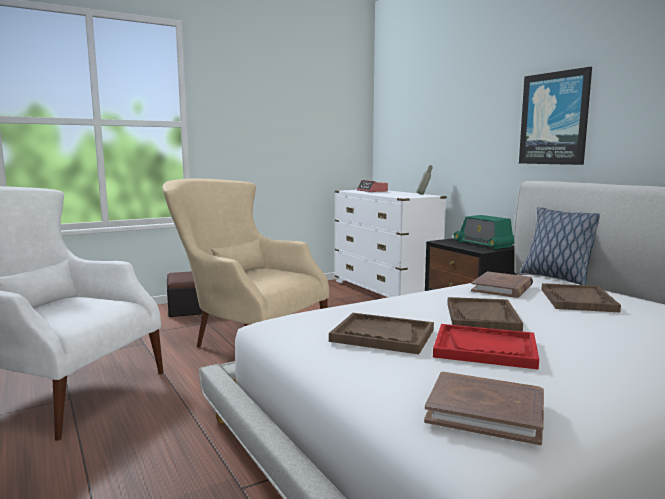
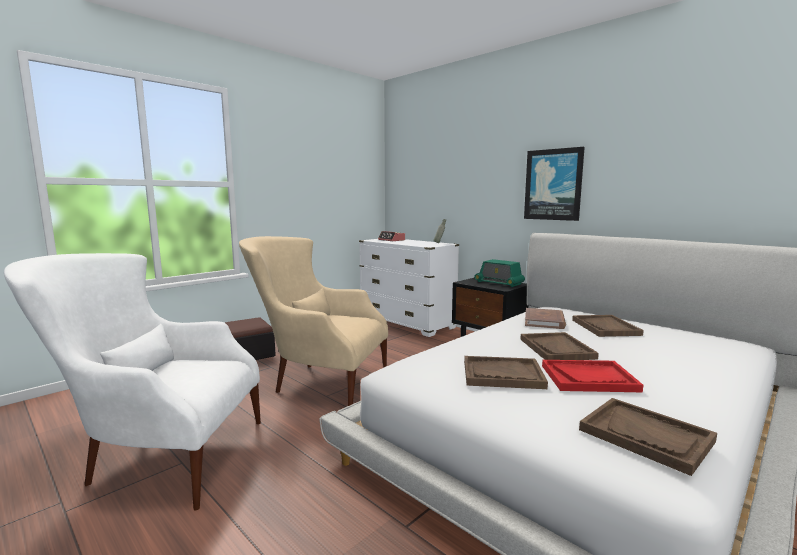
camera: 15 degrees left, 0 degrees up
(485, 411) = (646, 436): brown book -> brown tray
(556, 278) = (568, 308): pillow -> none

